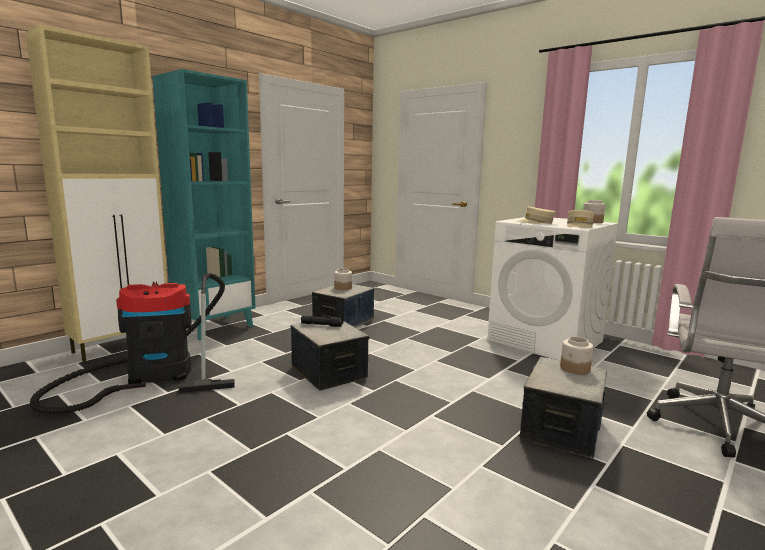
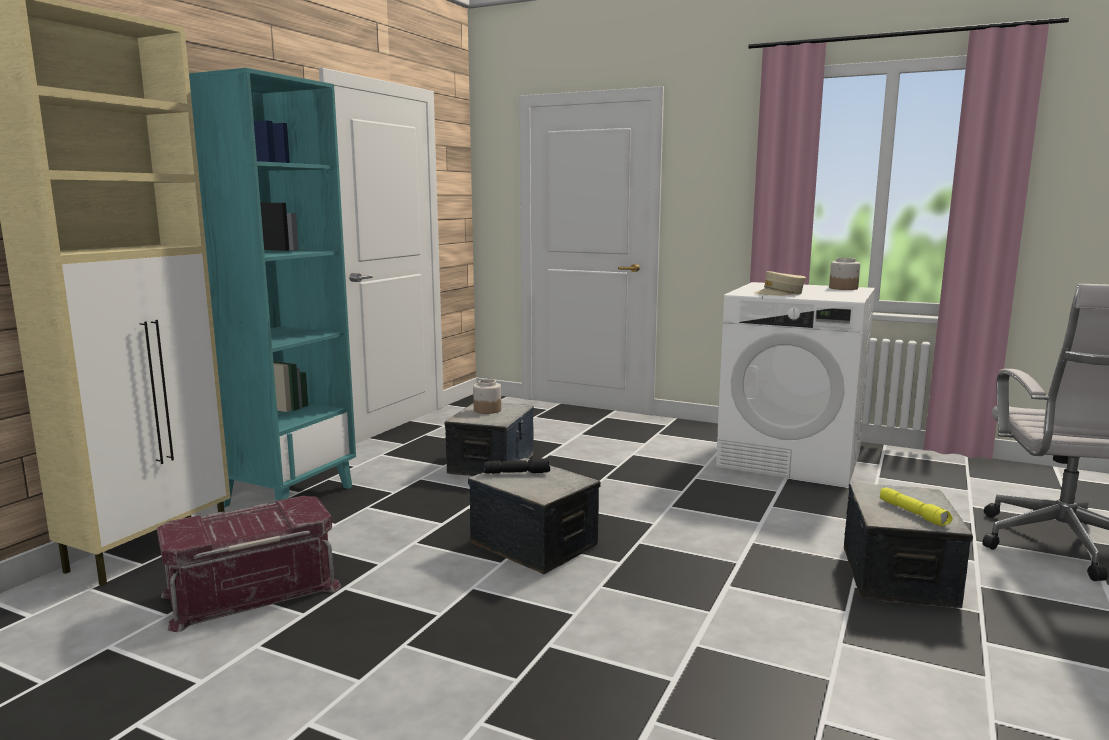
camera: 15 degrees left, 0 degrees up
(152, 375) = (252, 590): vacuum cleaner -> red storage box
(568, 382) = (914, 513): none -> yellow flashlight
(575, 369) = (905, 494): jar -> none
(579, 226) = (842, 296): beige cap -> none

